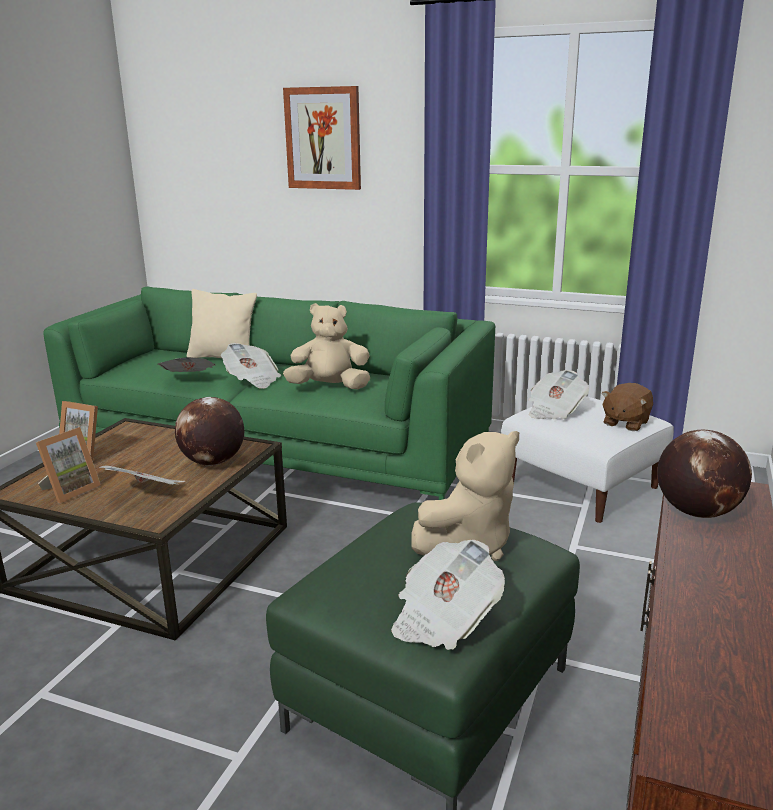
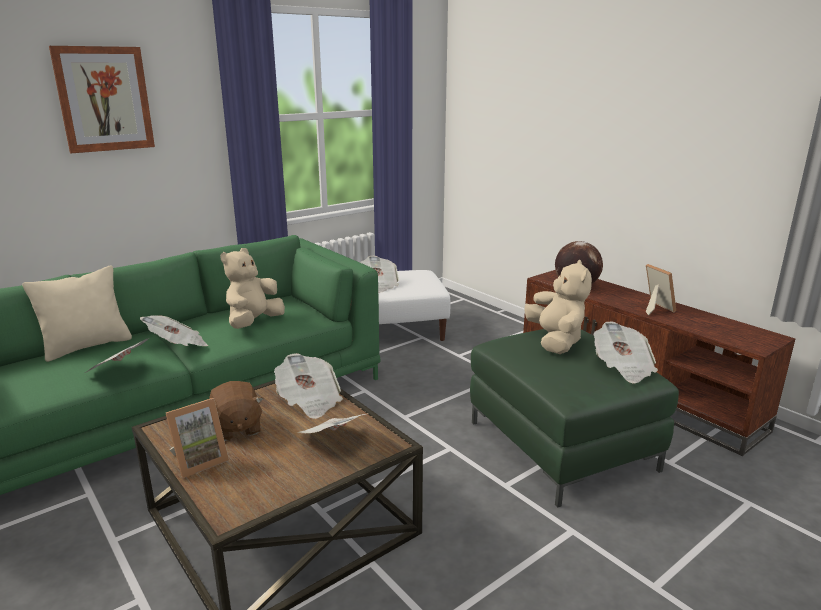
camera: 60 degrees left, 0 degrees up
(70, 490) = (272, 480): picture frame -> picture frame (654, 308)
(212, 462) = (309, 401): globe -> newspaper
(625, 423) = (420, 276): brown plush toy -> brown plush toy (236, 428)

